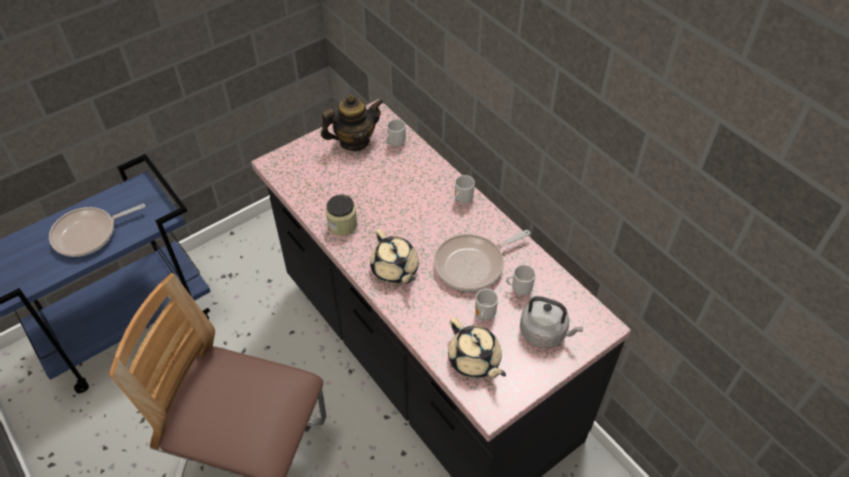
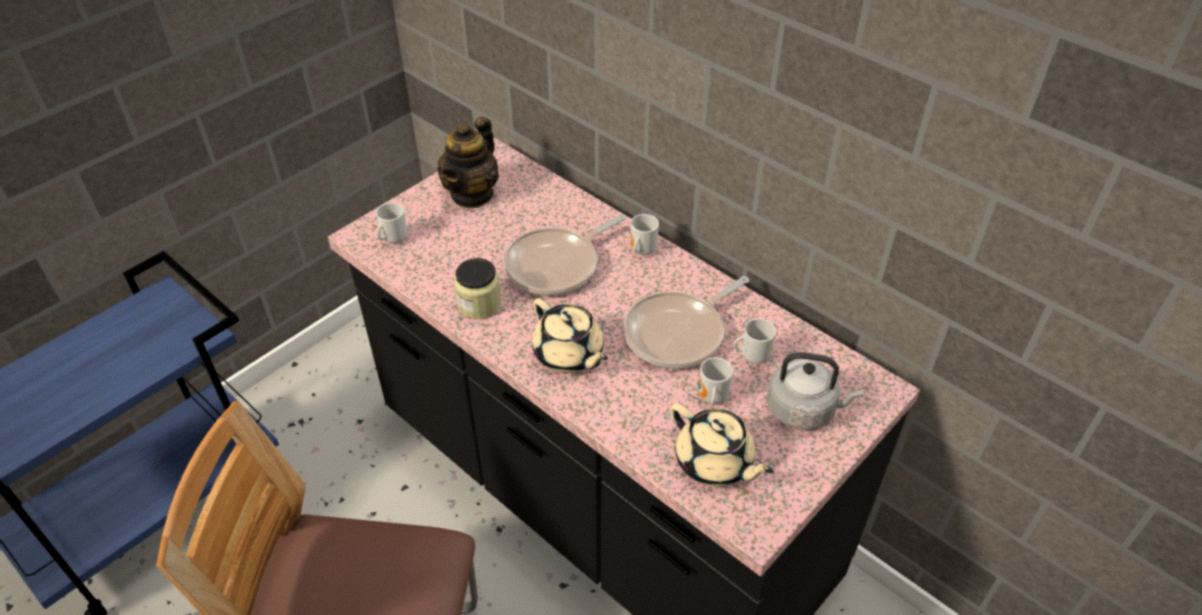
camera: 10 degrees left, 5 degrees down
(89, 234) = (90, 374): frying pan -> frying pan (557, 265)
(354, 141) = (472, 194): teapot -> teapot turned 150 degrees clockwise
(395, 143) = (530, 190): mug -> mug (393, 239)

